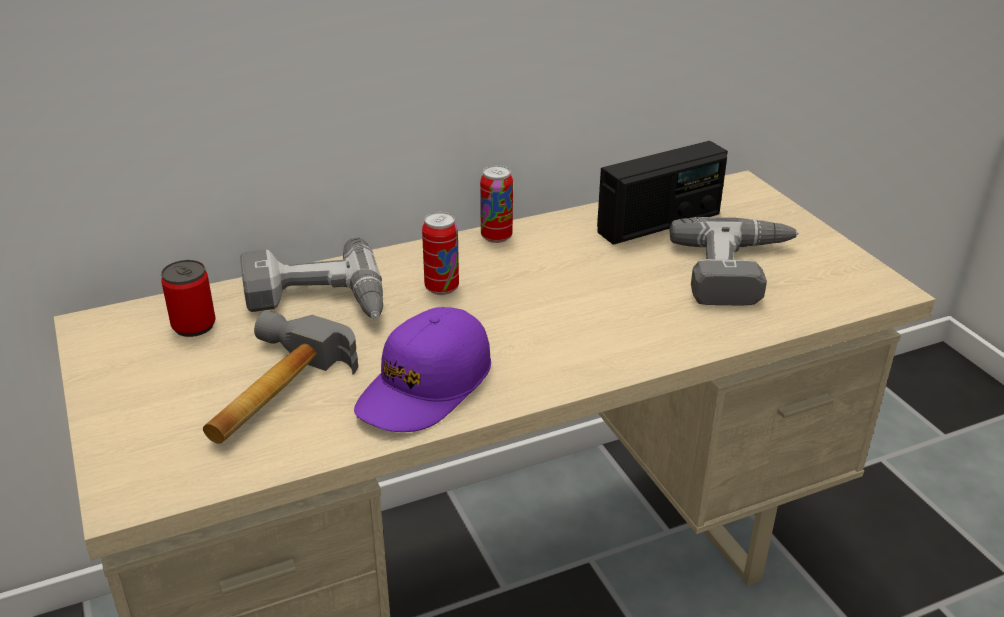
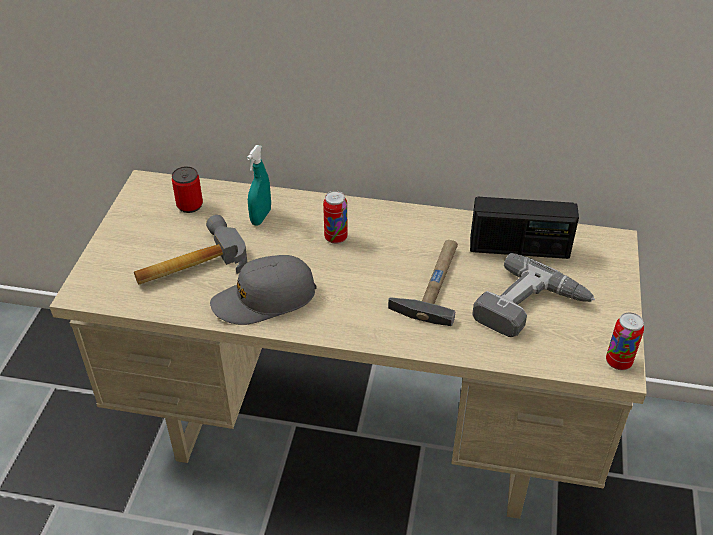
camera: 35 degrees right, 10 degrees up
(315, 302) = (261, 217): power drill -> turquoise spray bottle
(425, 387) = (264, 299): purple cap -> grey cap
(496, 237) = (404, 214): can -> can (618, 362)
(610, 287) = (433, 282): none -> hammer

